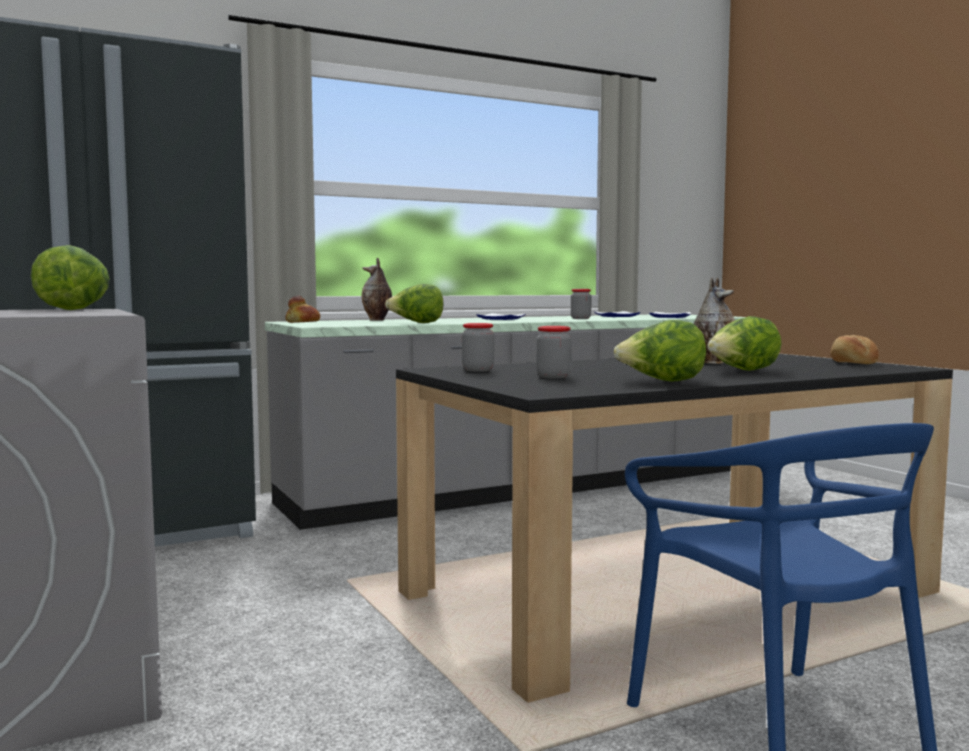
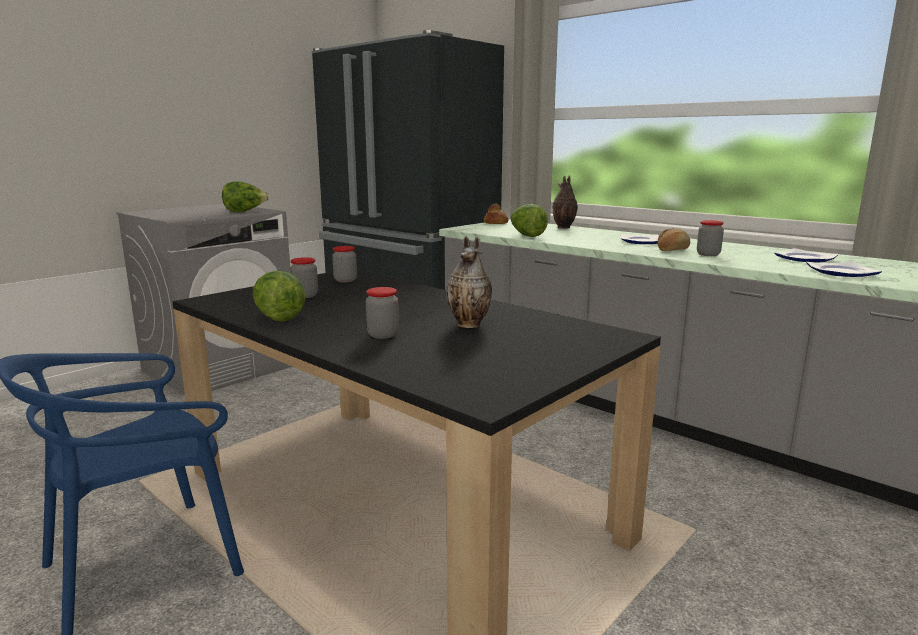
camera: 70 degrees right, 10 degrees up
(743, 371) = (383, 335): lettuce -> jar
(853, 363) = (516, 374): bread -> bread (672, 250)

